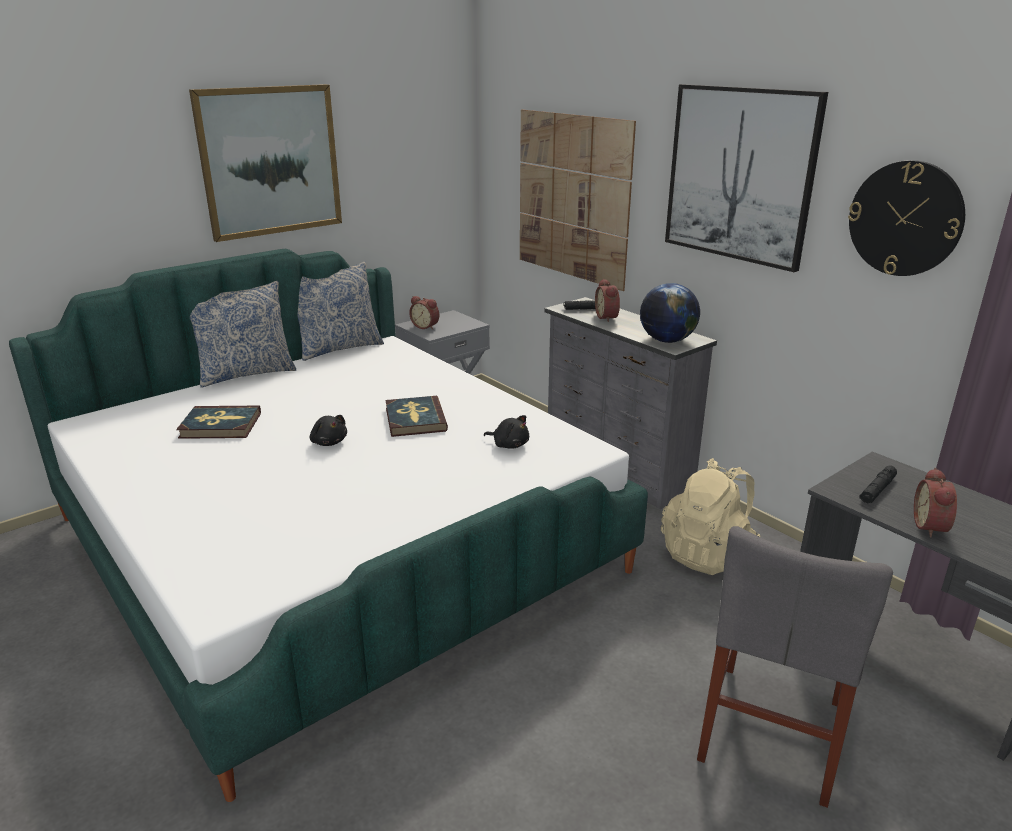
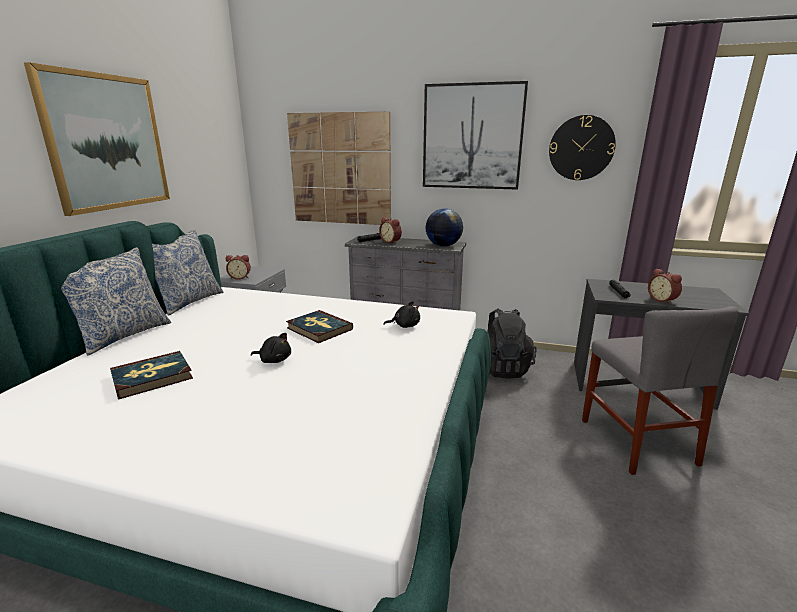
camera: 35 degrees left, 5 degrees down
(708, 554) = (503, 368): beige backpack -> black backpack

